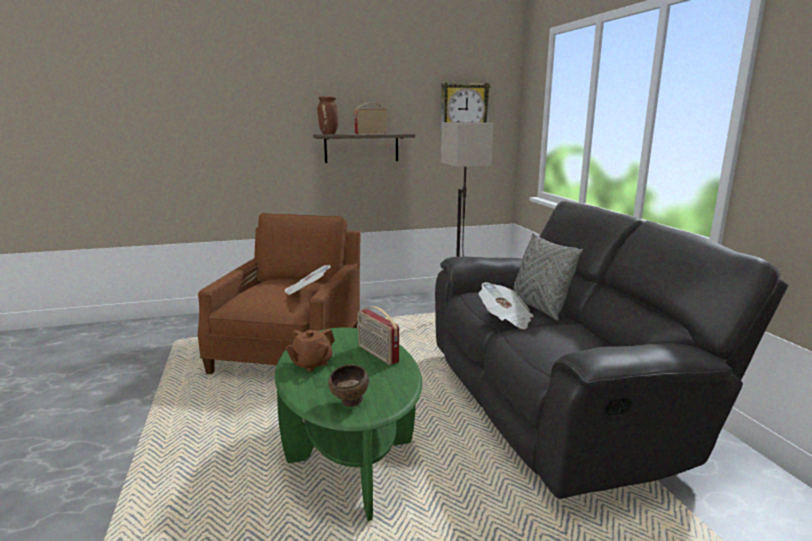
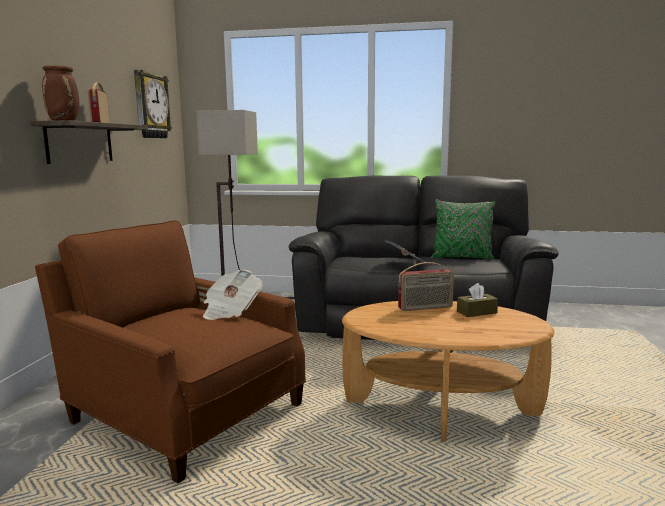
camera: 65 degrees left, 5 degrees down
(311, 364) = (430, 330): brown teapot -> none
(350, 403) = (516, 325): brown bowl -> none
(350, 453) = (441, 409): green coffee table -> brown coffee table
(382, 379) = (476, 312): none -> brown tissue box
(539, 308) = (388, 256): grey pillow -> none
(597, 344) = (462, 257): none -> green pillow

